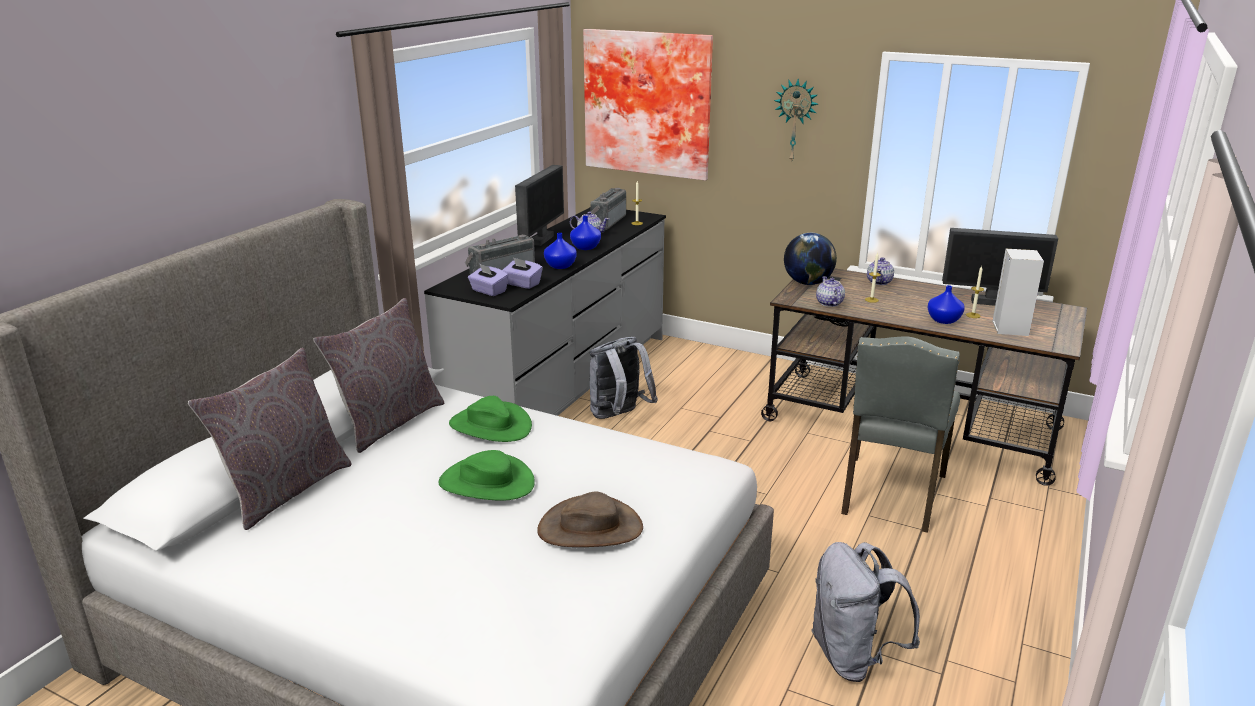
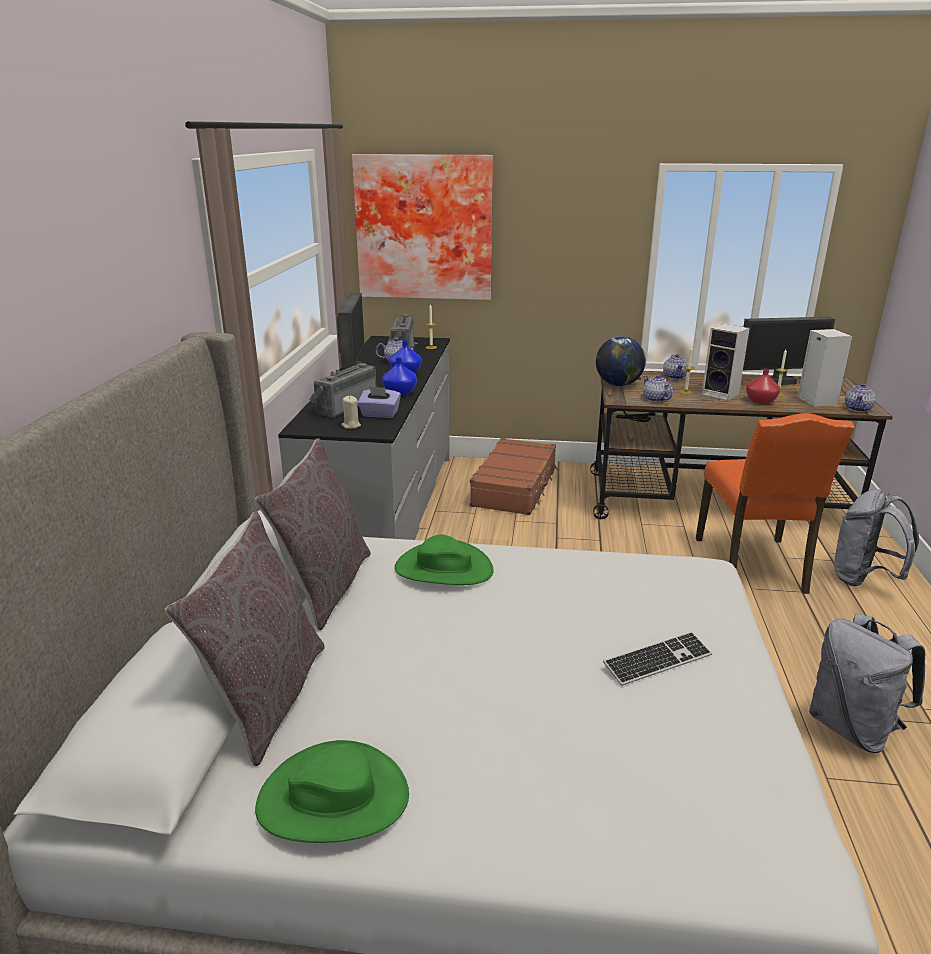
camera: 20 degrees left, 0 degrees up
(487, 482) = (501, 634): green hat -> green hat (333, 798)
(488, 291) = (351, 425): purple tissue box -> beige candle
(590, 528) = (657, 660): brown hat -> keyboard
(619, 416) = (463, 539): grey backpack -> grey backpack (863, 579)
(706, 376) = (515, 487): none -> brown suitcase
(795, 120) = (577, 234): wall clock -> none
(890, 495) = (753, 566): grey chair -> orange chair
(908, 307) = (721, 395): none -> speaker
(944, 320) = (761, 401): blue vase -> red vase
(1048, 343) = (858, 409): none -> teapot

